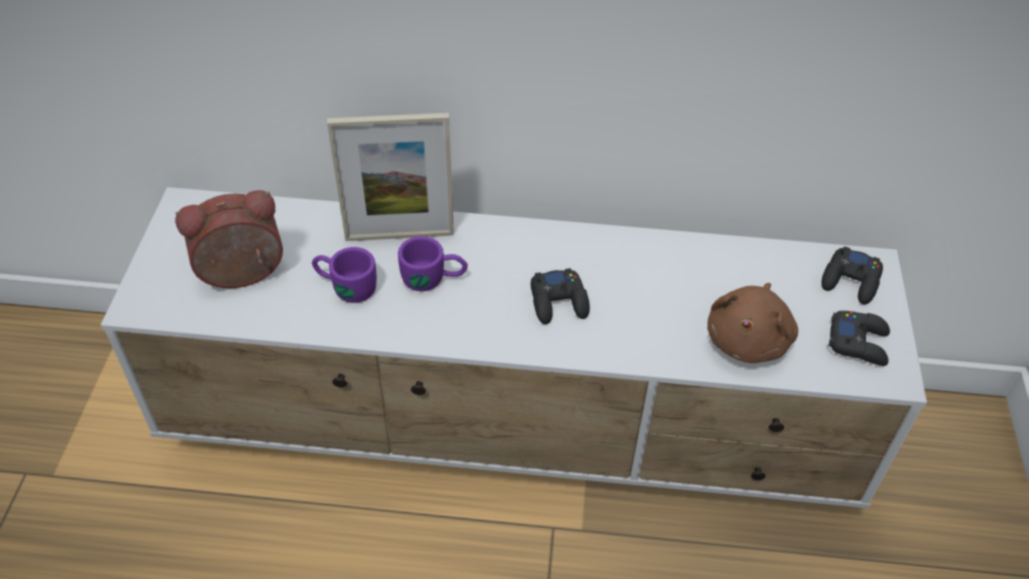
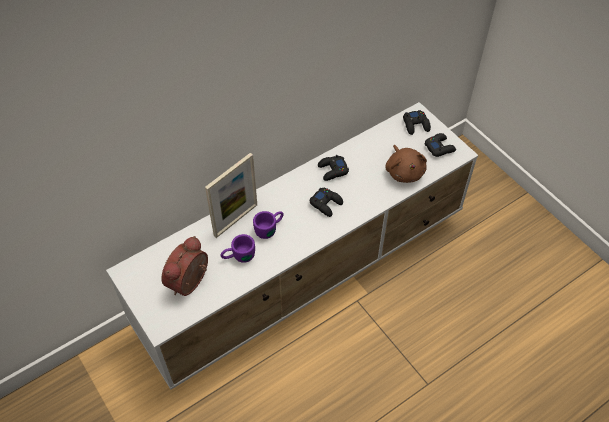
camera: 40 degrees left, 5 degrees up
(624, 260) = (332, 170): none -> black game controller

